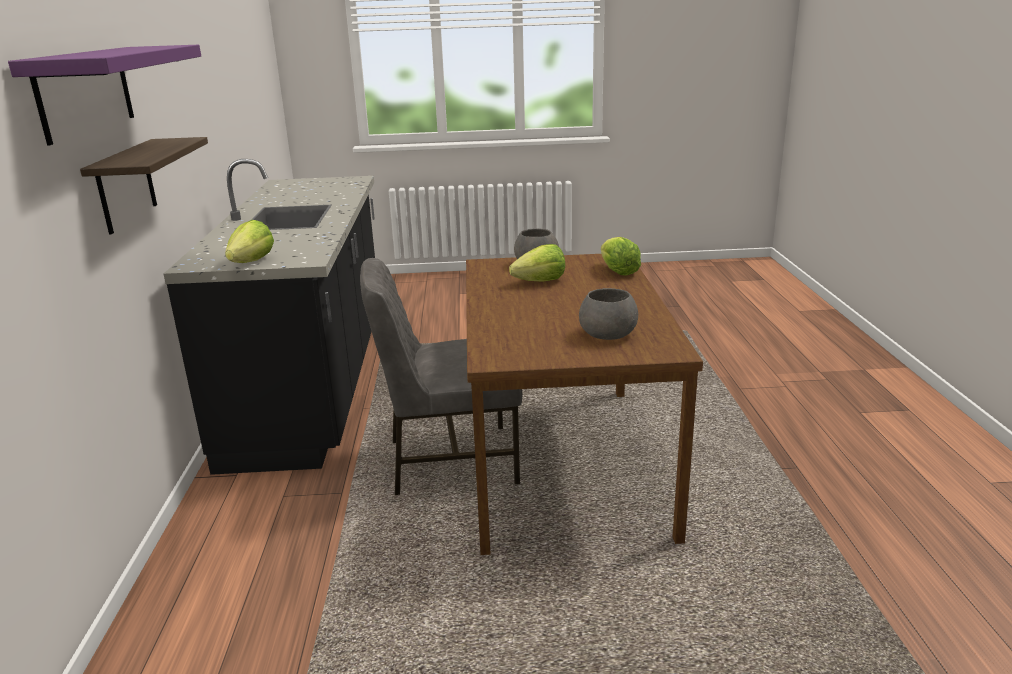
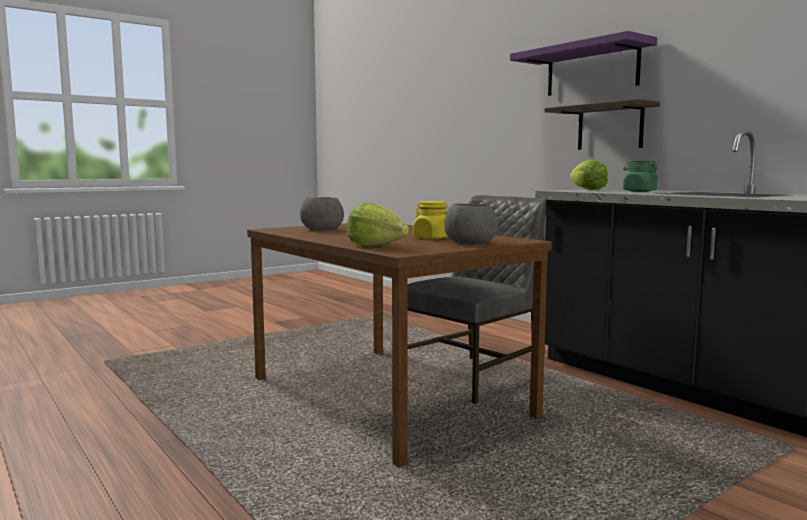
camera: 145 degrees right, 15 degrees down
(278, 238) = (639, 191): none -> green jar
(540, 281) = (432, 238): lettuce -> yellow jar

